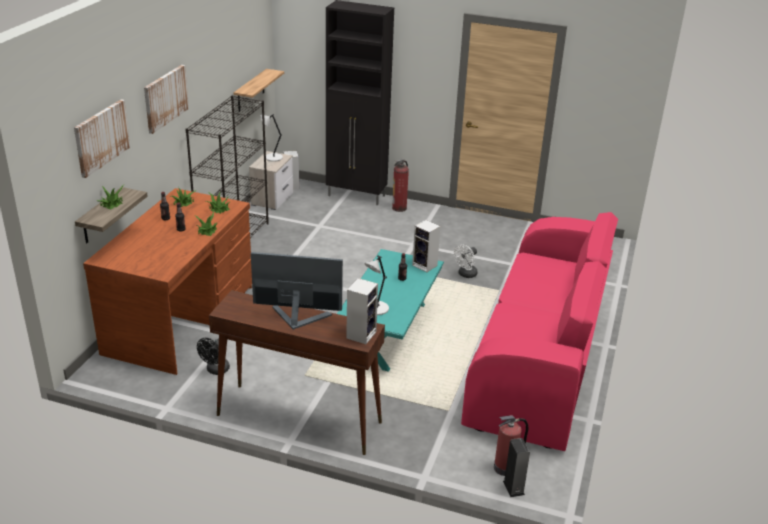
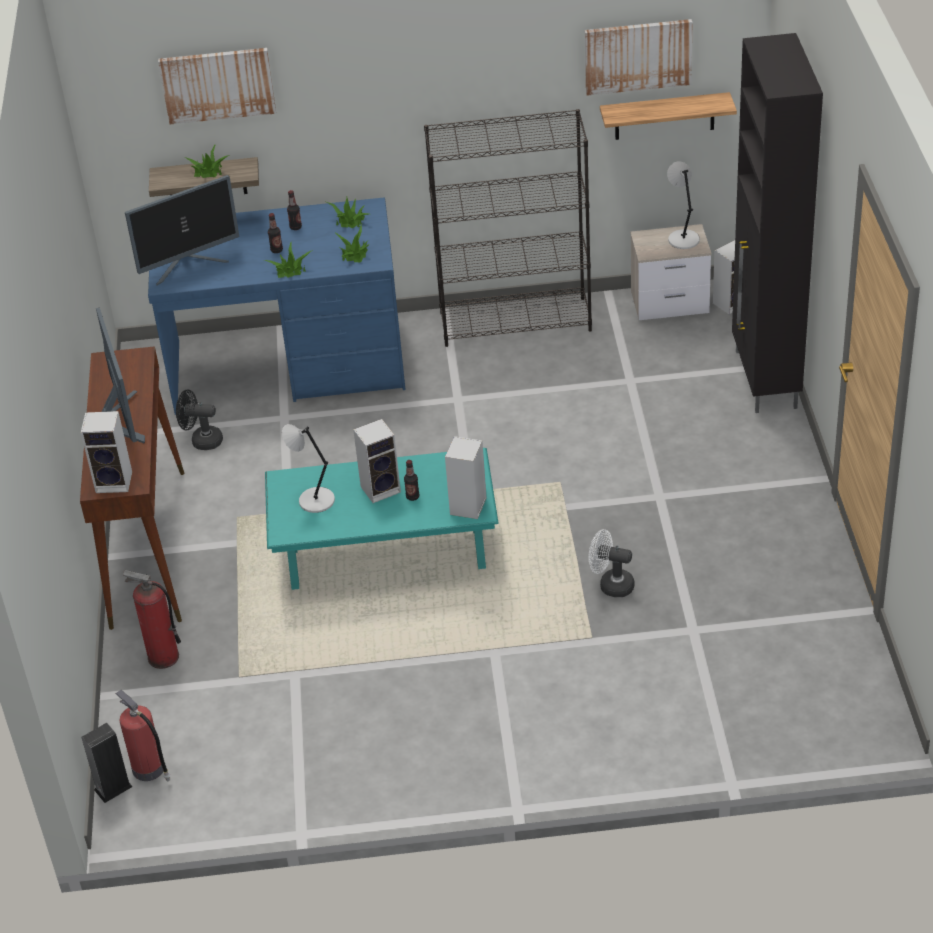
camera: 70 degrees right, 10 degrees up
(155, 260) = (189, 265): none -> monitor
(165, 98) = (384, 70): picture -> picture (638, 56)
(181, 319) = (289, 366): brown desk -> blue desk
(386, 286) = (381, 488): none -> speaker
(399, 208) = (768, 440): fire extinguisher -> fire extinguisher (163, 657)
(539, 359) = (423, 738): pink sofa -> none

